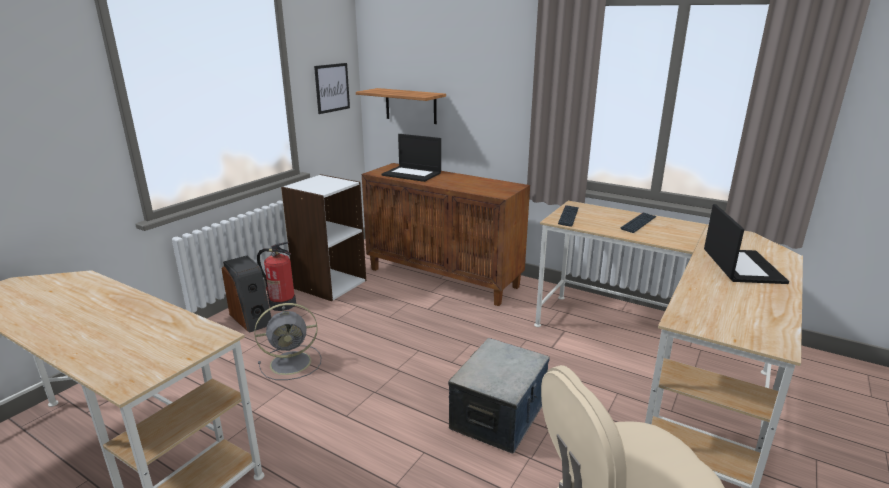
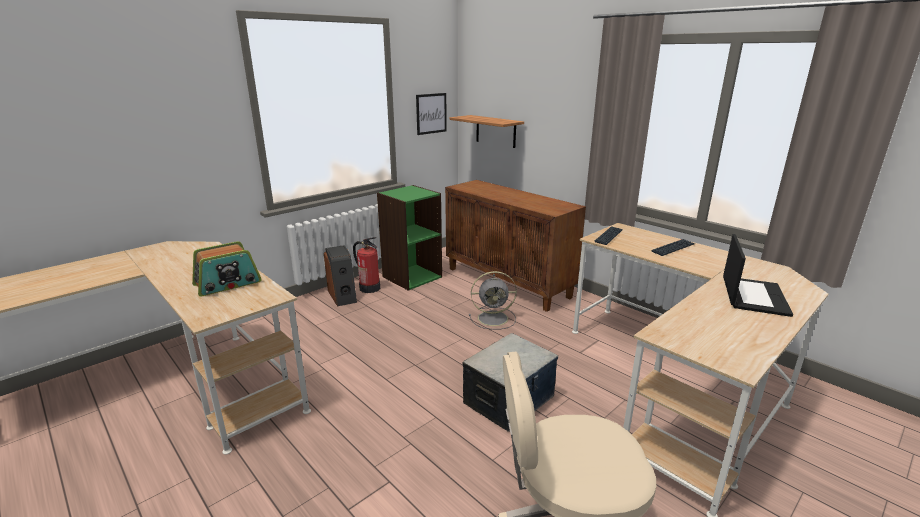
camera: 15 degrees right, 0 degrees up
(135, 327) = (228, 283): none -> radio
(292, 362) = (361, 333): grey fan -> grey fan (494, 318)
(329, 284) = (412, 277): white bookcase -> green bookcase
(412, 174) = (487, 190): laptop -> none

